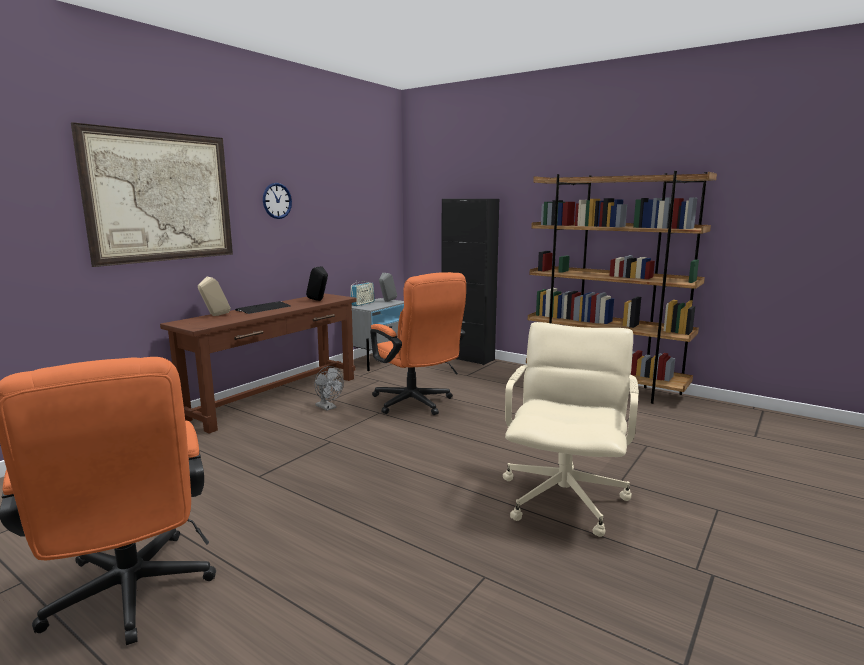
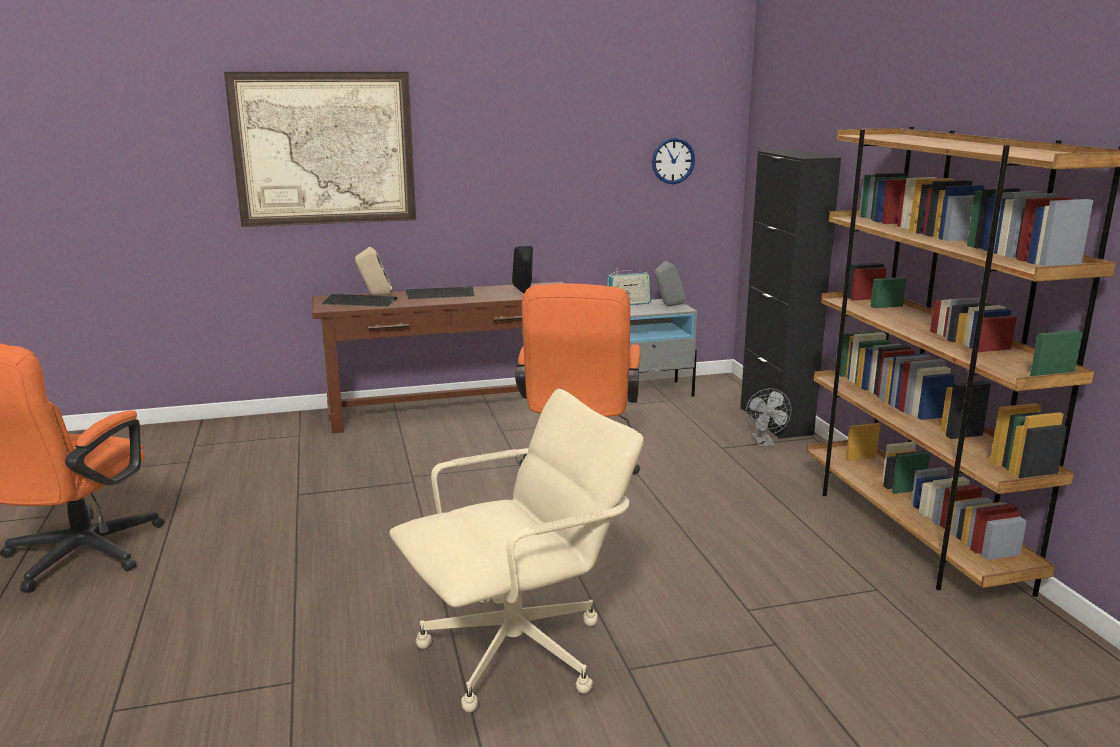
camera: 40 degrees right, 5 degrees up
(214, 320) = (359, 302): none -> keyboard
(277, 201) = (491, 150): wall clock -> wall clock (673, 161)
(328, 407) = (479, 440): grey fan -> grey fan (764, 443)

